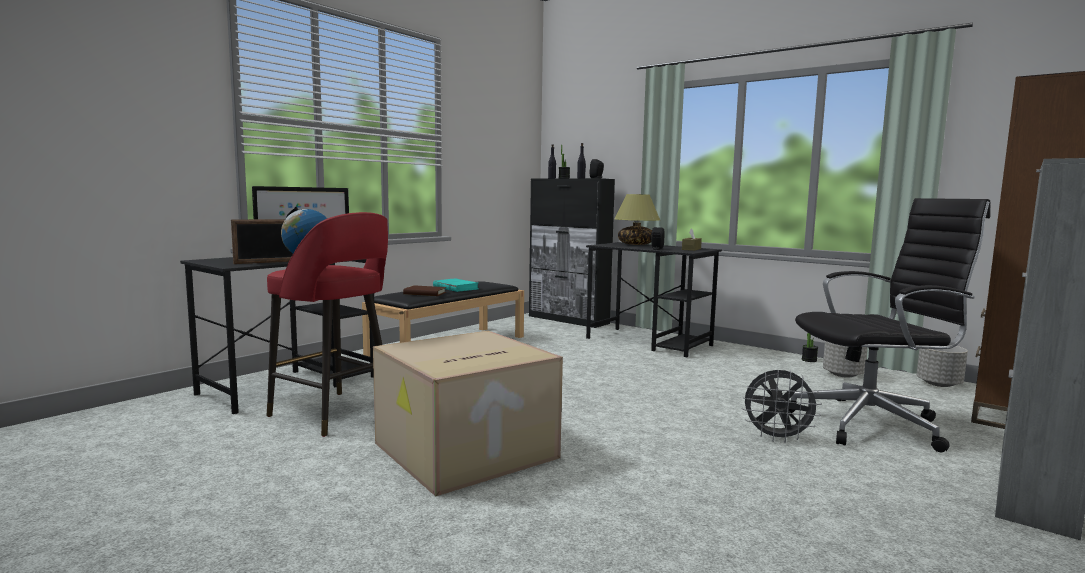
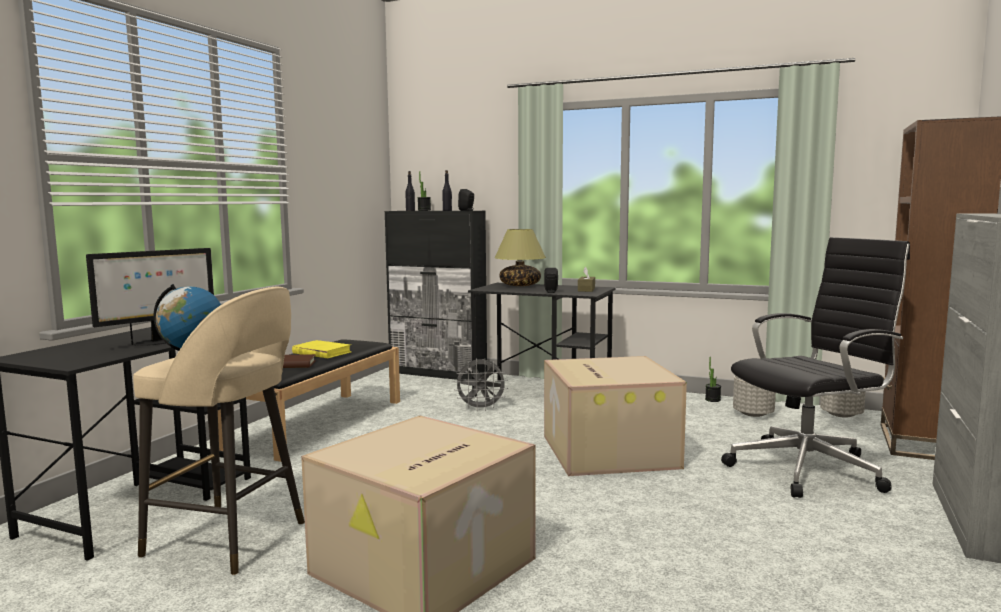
camera: 15 degrees left, 0 degrees up
(267, 262) = (115, 353): picture frame -> none
(334, 414) = (229, 540): red stool -> beige stool
(455, 288) = (321, 352): turquoise book -> yellow book
(678, 389) = (607, 451): none -> cardboard box
(777, 438) = (735, 498): grey fan -> grey fan (481, 409)

